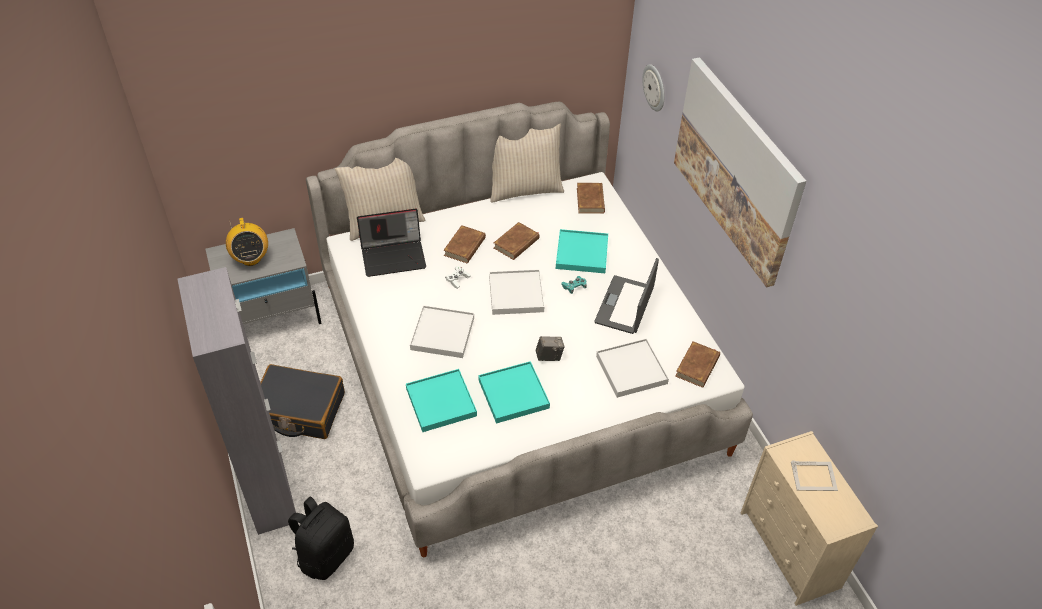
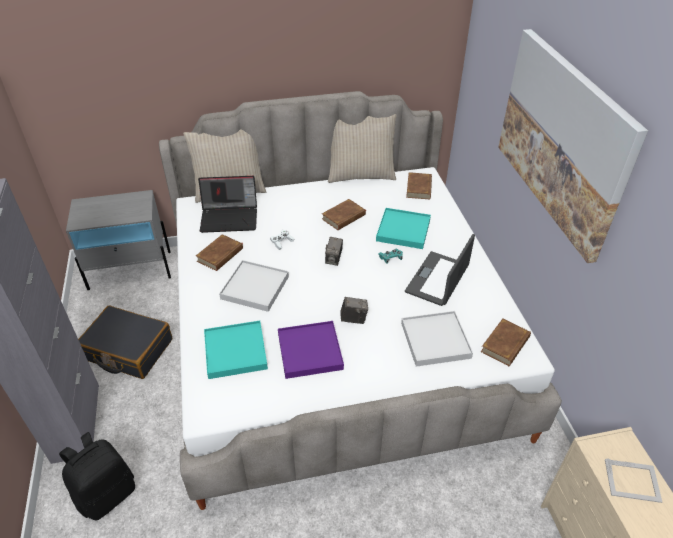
camera: 10 degrees right, 5 degrees down
(251, 258) = (106, 210): radio -> none
(465, 246) = (296, 216): brown book -> brown book (220, 255)
(513, 394) = (310, 351): turquoise tray -> purple tray
(516, 294) = (334, 259): white tray -> camera
(655, 87) = (486, 79): wall clock -> none

